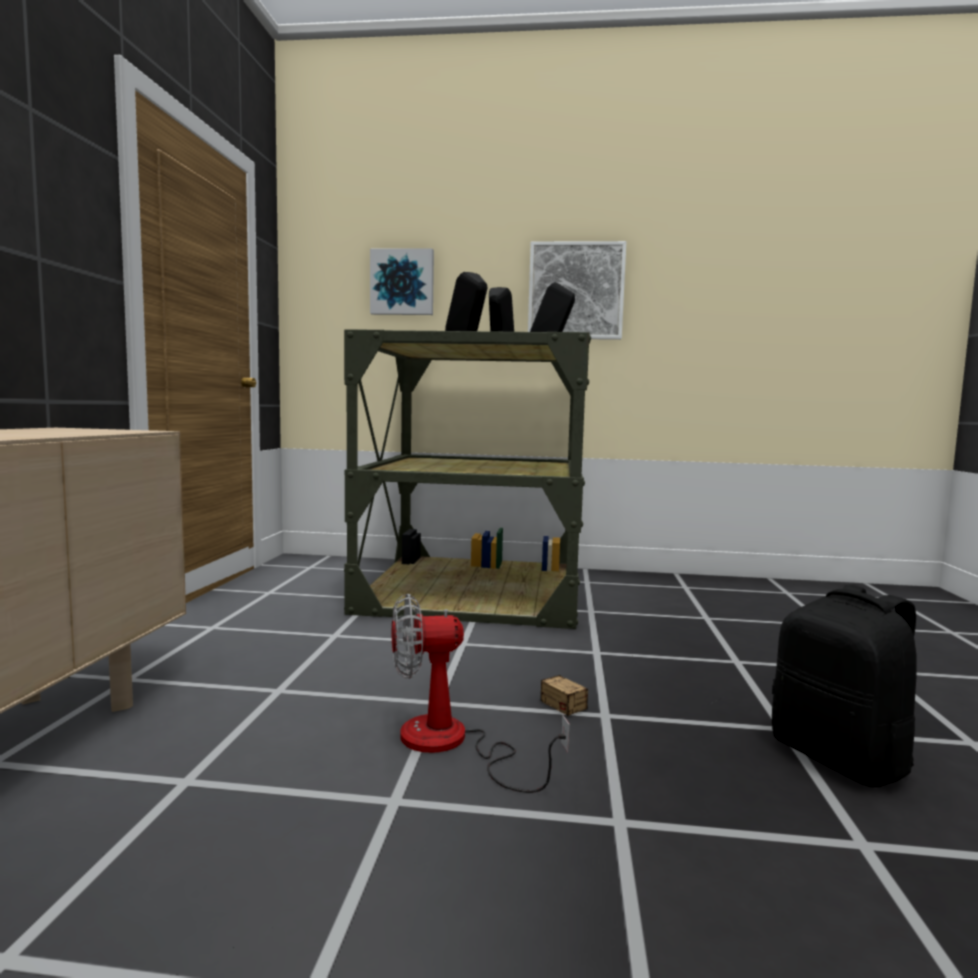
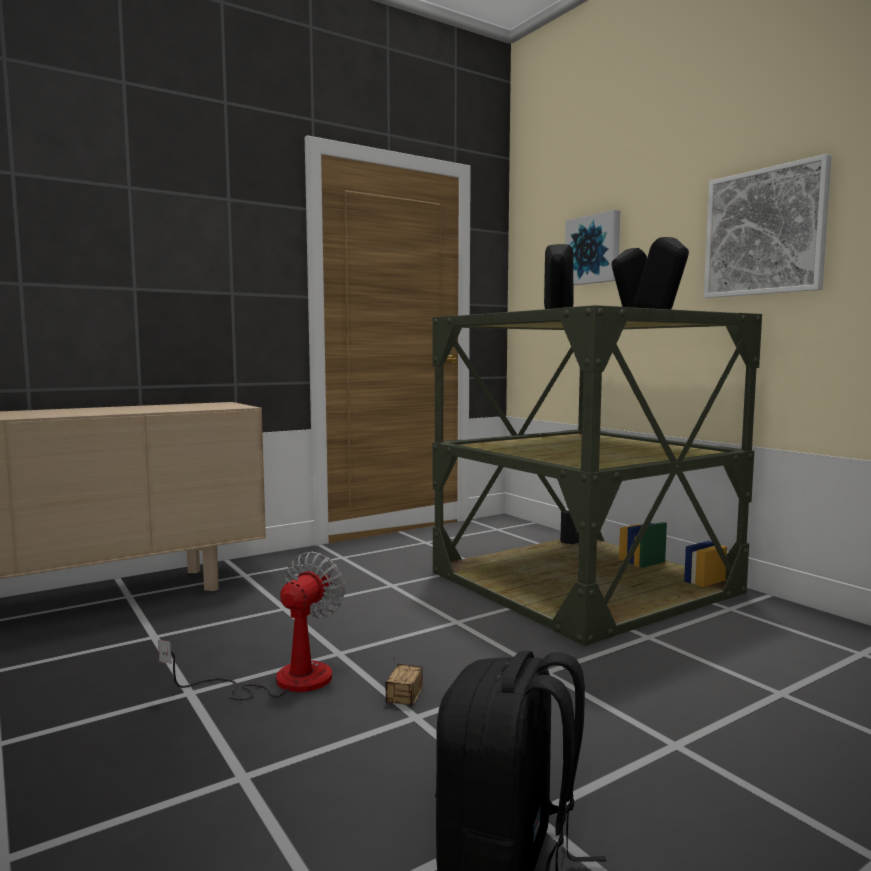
camera: 50 degrees right, 0 degrees up
(451, 744) = (282, 681): fan -> fan turned 75 degrees clockwise

